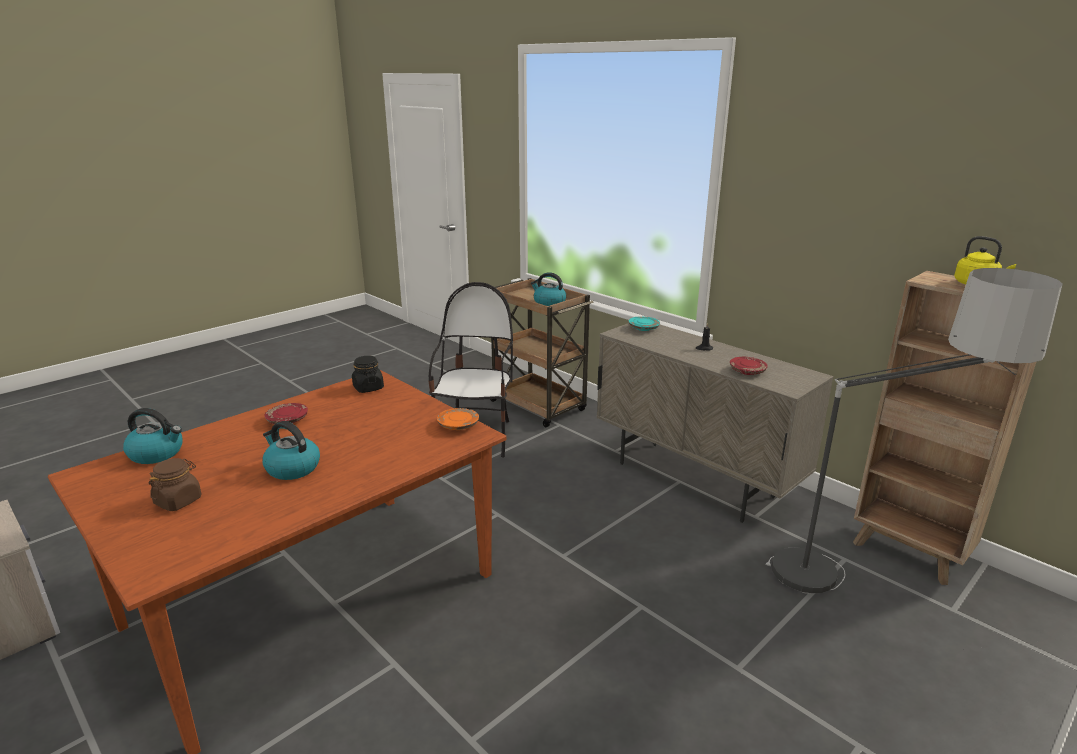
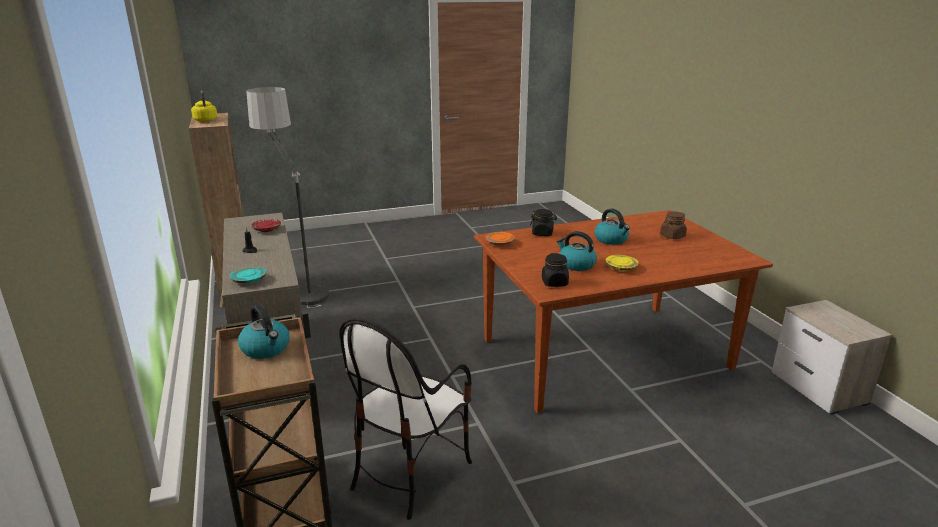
camera: 155 degrees left, 0 degrees up
(157, 453) = (707, 262): kettle -> kettle (576, 265)
(287, 420) = (621, 268): red plate -> yellow plate
(405, 458) = (542, 233): none -> black jar

